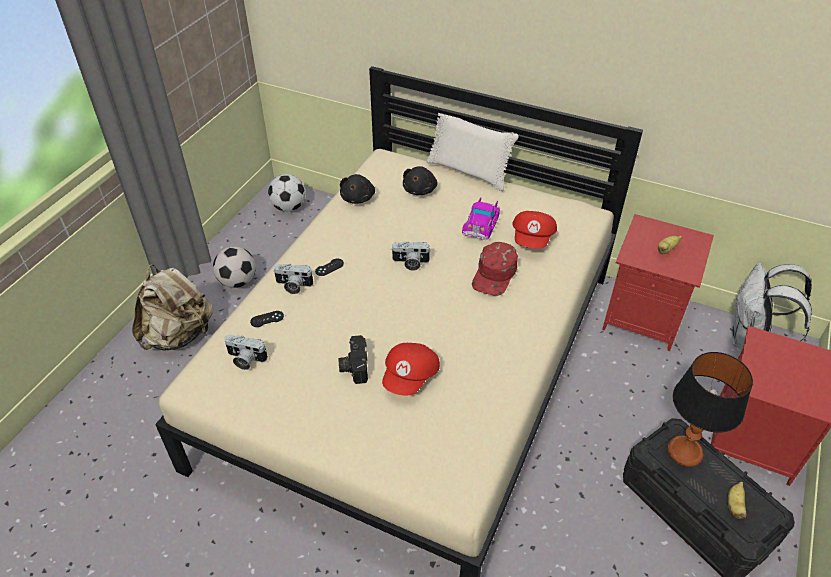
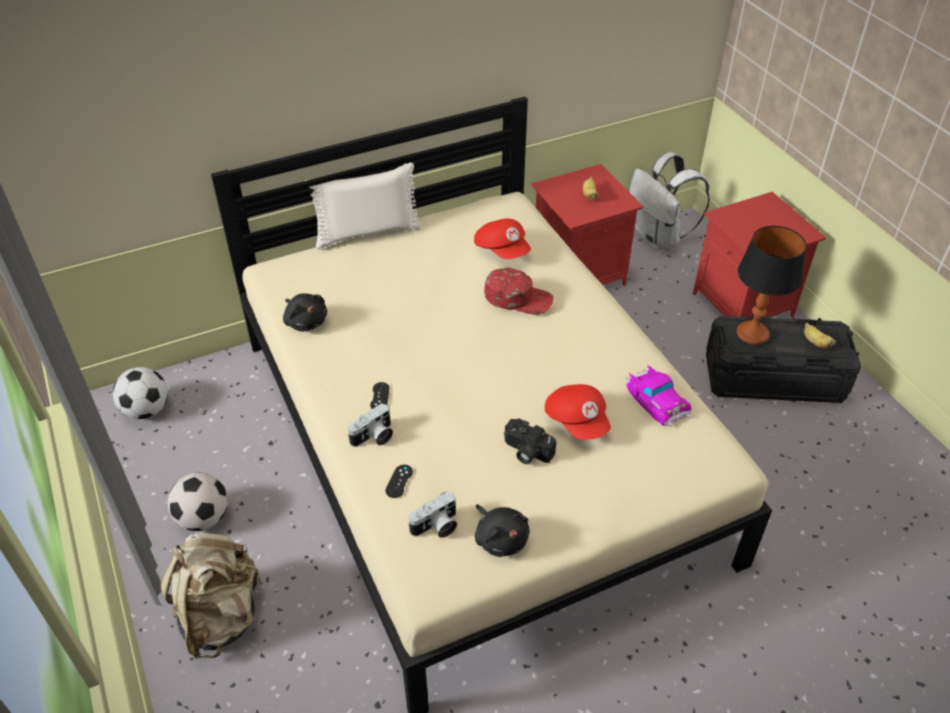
camera: 50 degrees left, 0 degrees up
(410, 263) = (441, 339): camera -> none
(420, 190) = (350, 275): black plush toy -> black plush toy (500, 538)
(481, 222) = (445, 265): toy car -> toy car (656, 399)
(495, 274) = (518, 297): red cap -> red cap turned 45 degrees counterclockwise

